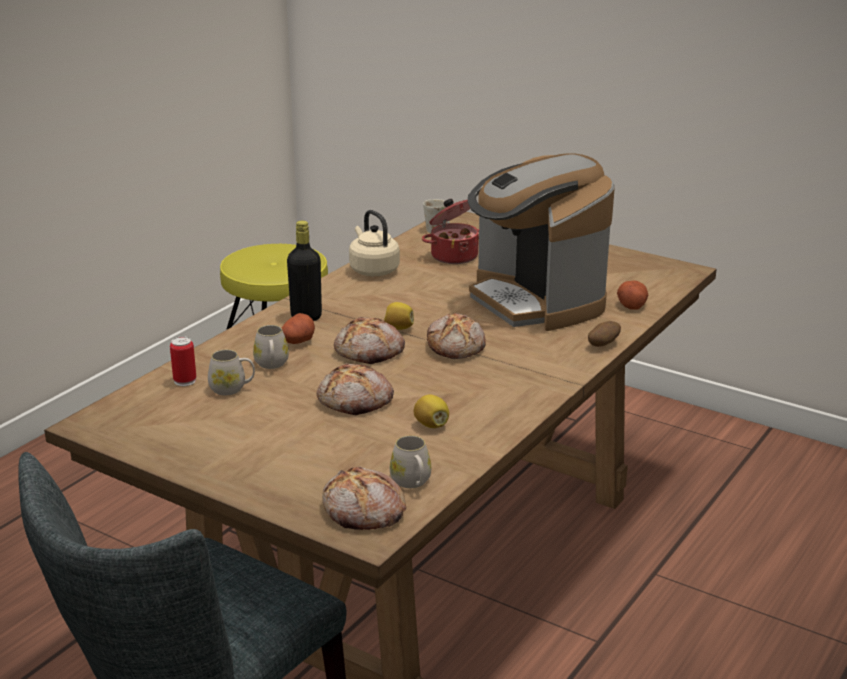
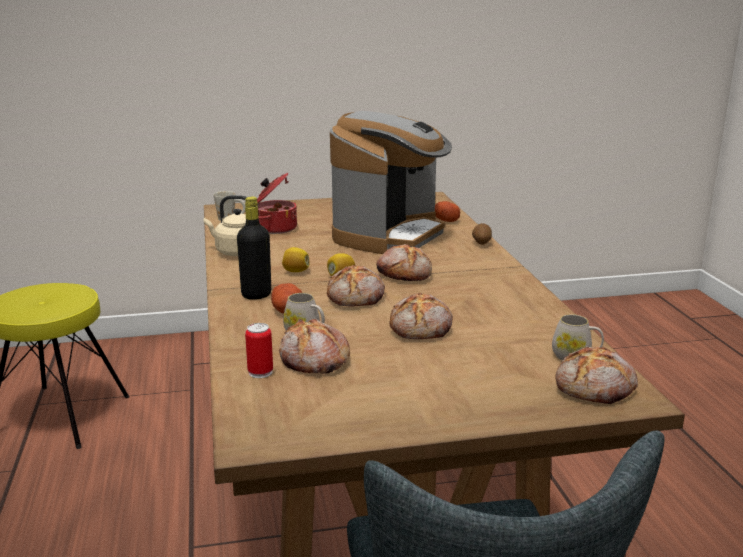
camera: 45 degrees left, 5 degrees down
(232, 388) = (313, 360): white mug -> bread
(431, 425) = (501, 321): lemon -> lemon (296, 271)
(536, 301) = (389, 235): coffee machine -> coffee machine turned 75 degrees counterclockwise

